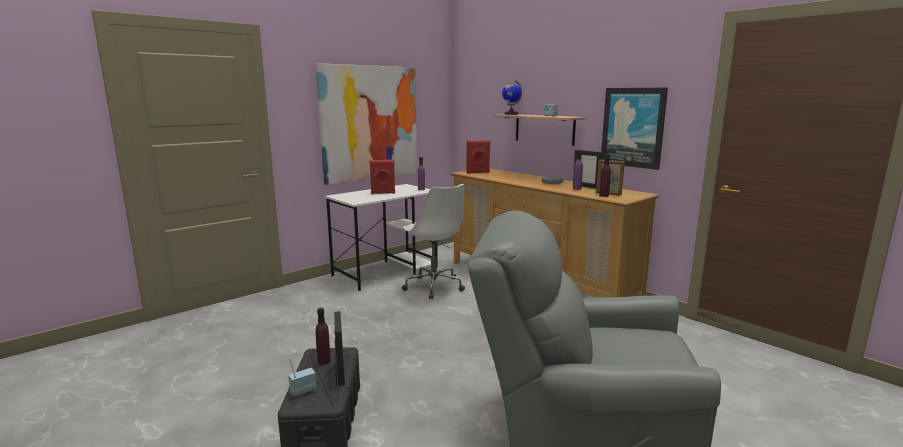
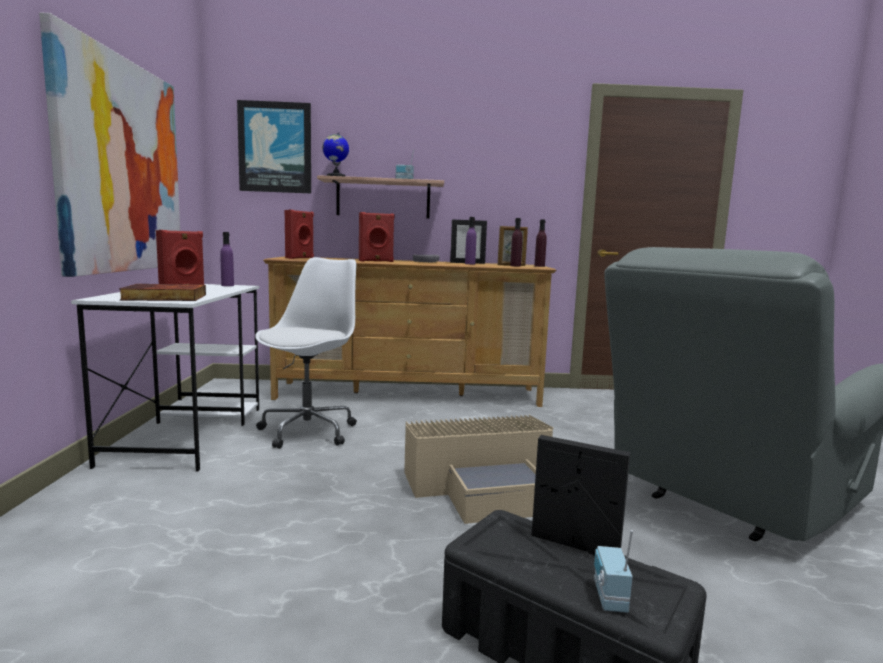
camera: 50 degrees left, 5 degrees down
(324, 361) = (517, 546): purple bottle -> purple bottle (539, 266)
(359, 198) = (164, 297): none -> book
(435, 287) = (309, 431): white office chair -> white office chair turned 75 degrees counterclockwise
(449, 350) = (483, 486): none -> beige storage box
(511, 180) = (376, 261): none -> red speaker
(633, 127) = (504, 195): picture -> picture (275, 147)

